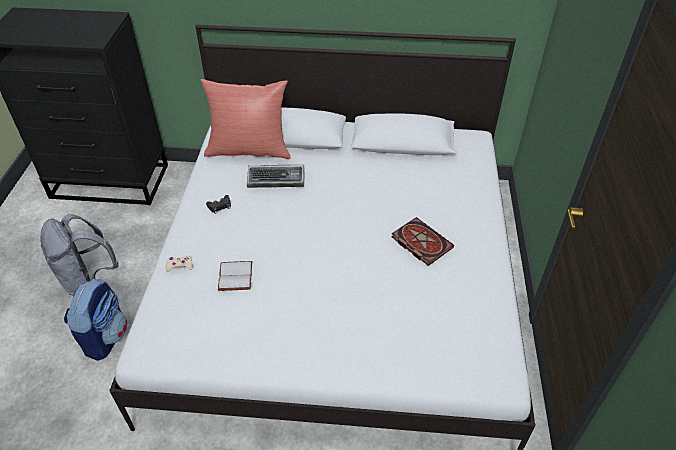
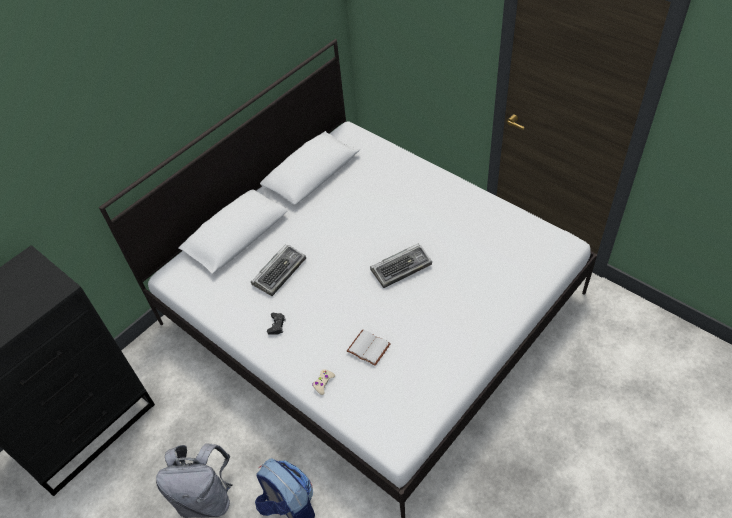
camera: 50 degrees left, 5 degrees up
(249, 150) = (224, 274): red pillow -> none
(347, 254) = (401, 267): none -> keyboard
(420, 242) = (424, 221): book -> none

